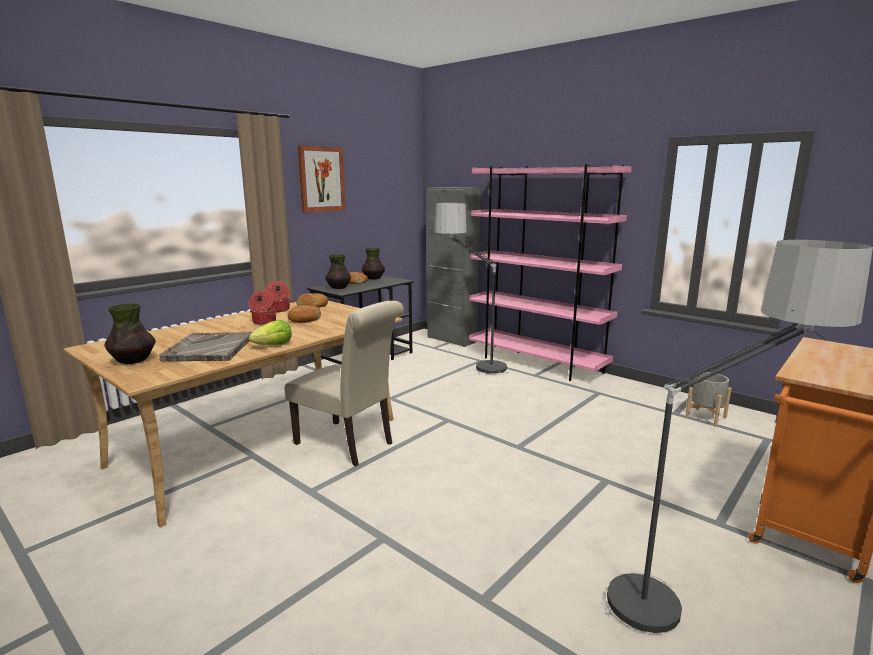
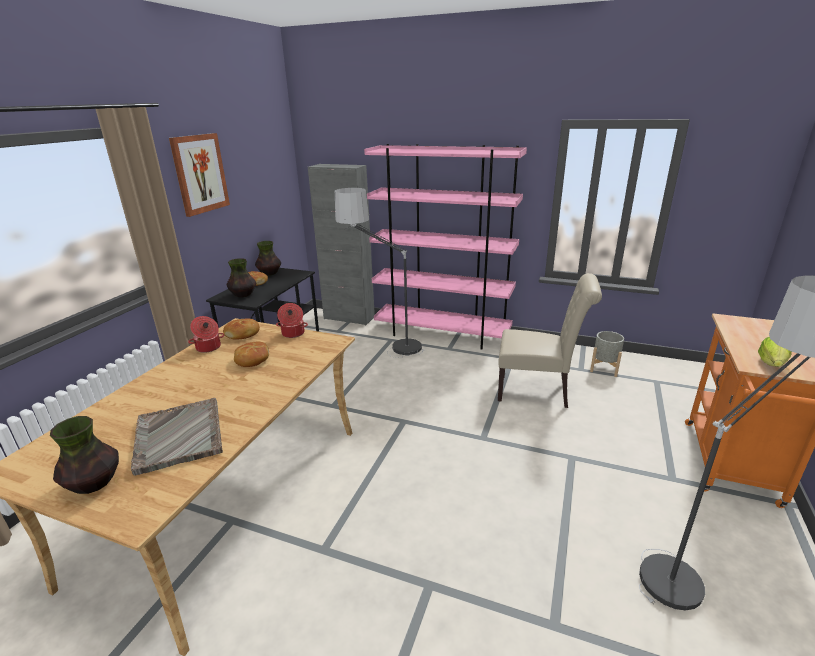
camera: 20 degrees left, 10 degrees up
(263, 322) = (207, 372): cooking pot -> cooking pot (293, 334)
(274, 346) = (254, 413): lettuce -> lettuce (772, 364)
(348, 444) = (326, 477): beige chair -> beige chair (538, 392)

